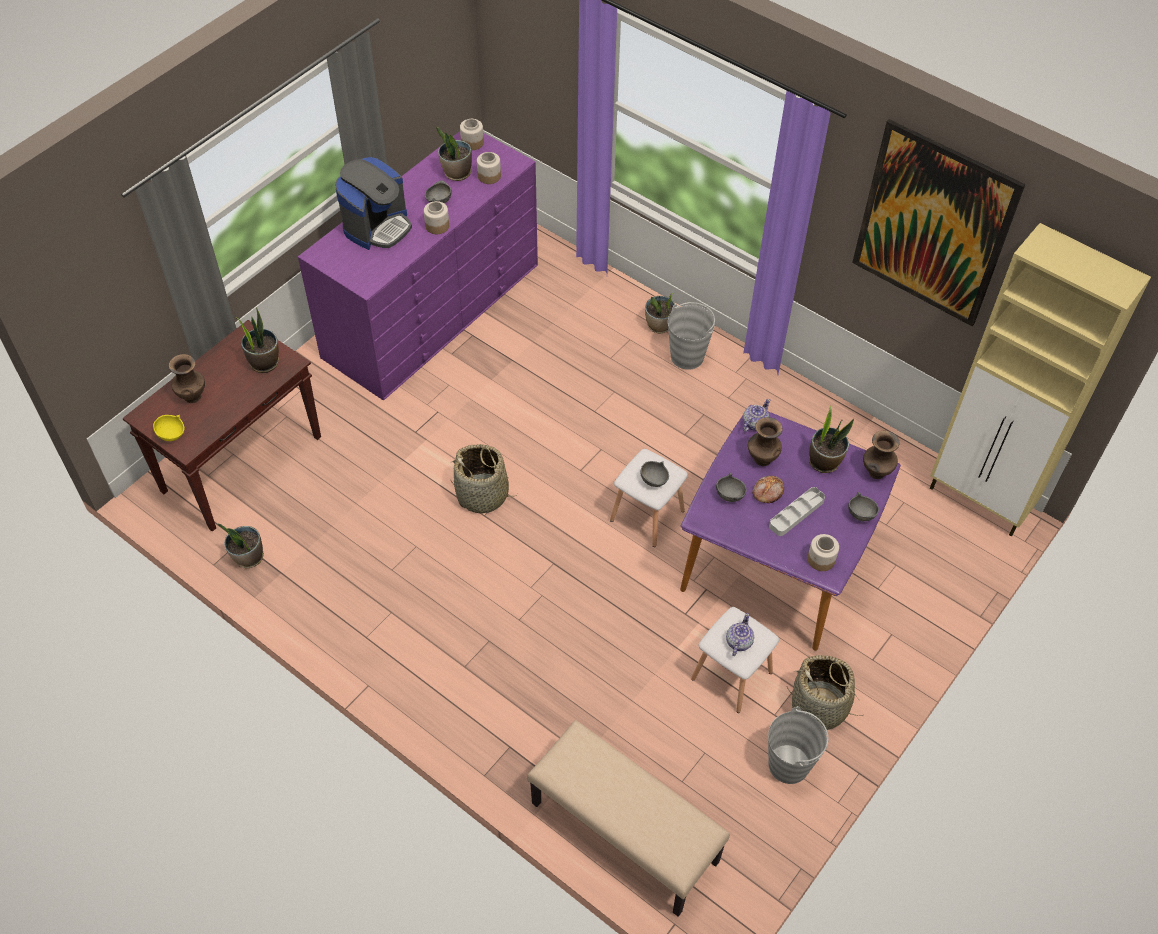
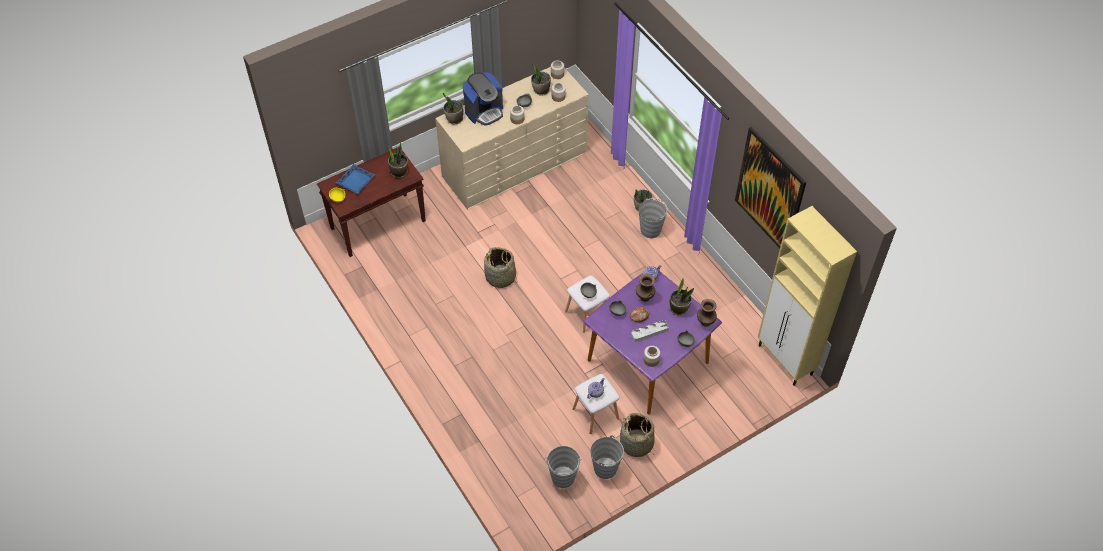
camera: 20 degrees right, 0 degrees up
(192, 396) = (355, 181): brown vase -> blue tray
(248, 557) = (363, 276): potted plant -> potted plant (454, 119)
(432, 310) = (515, 164): purple dresser -> beige dresser
(623, 833) = (502, 474): beige bench -> none
(727, 804) = (563, 477): none -> grey bucket

